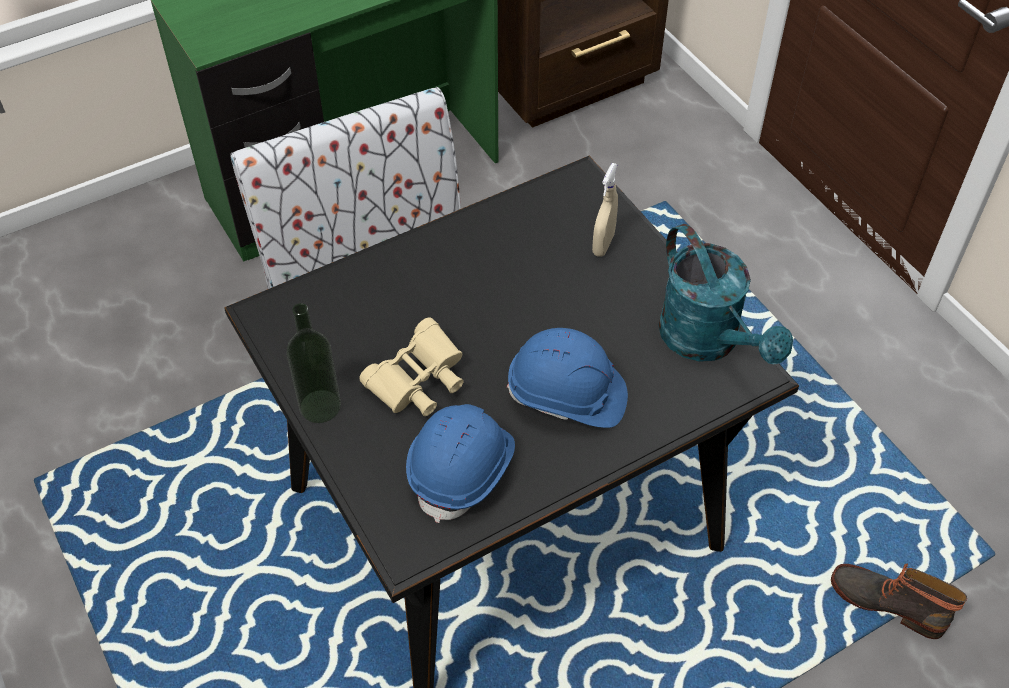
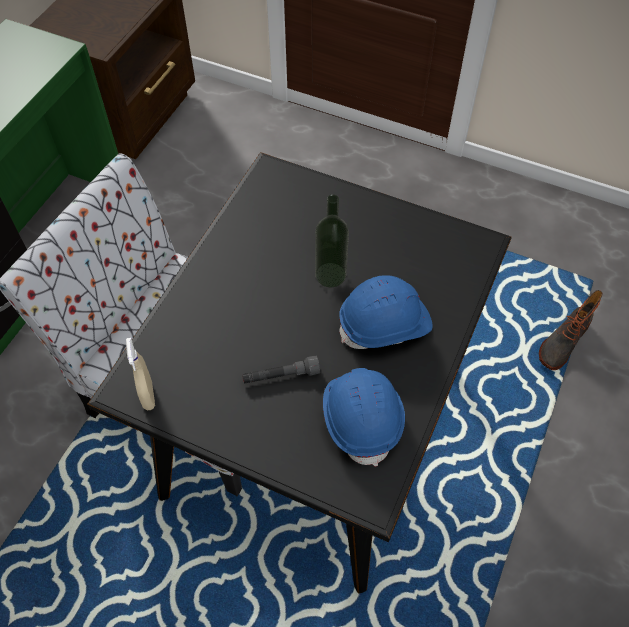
camera: 35 degrees left, 5 degrees up
(320, 406) = (225, 435): bottle -> bottle (330, 275)
(418, 384) = (281, 376): beige binoculars -> grey flashlight
(603, 244) = (321, 208): beige spray bottle -> beige spray bottle (148, 395)
(708, 341) = (439, 238): turquoise watering can -> none
(887, 602) = (562, 342): boot -> boot turned 45 degrees counterclockwise

